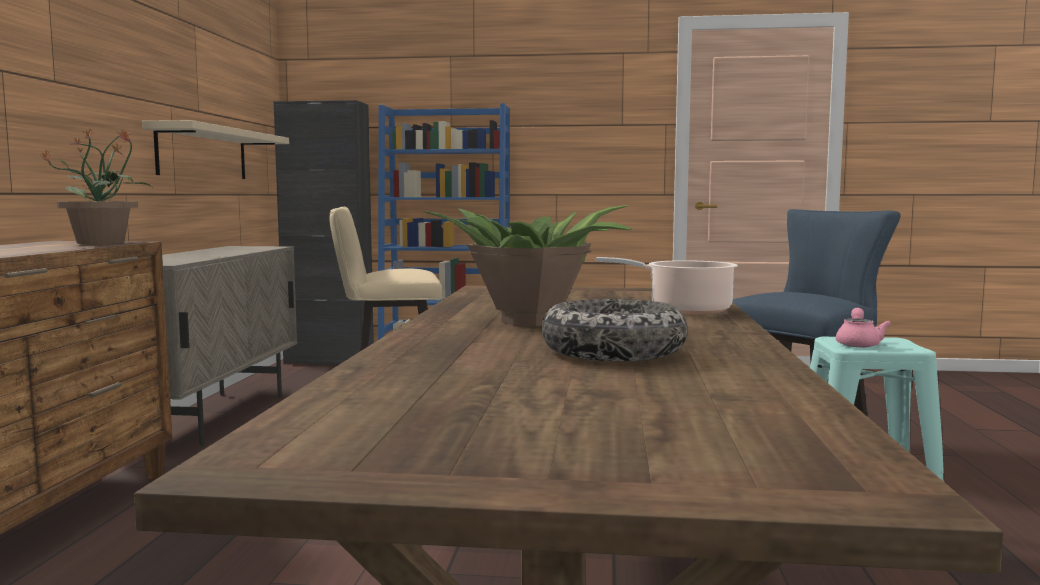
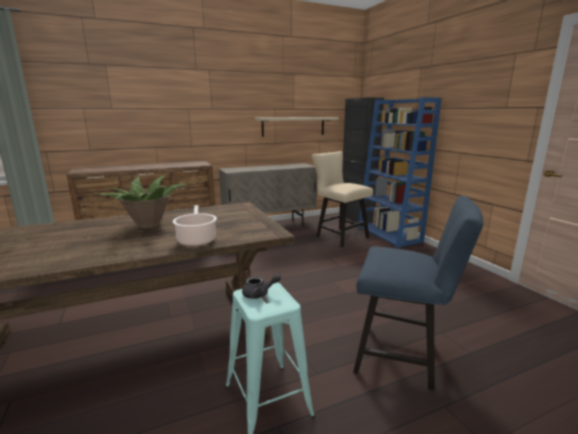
camera: 60 degrees right, 10 degrees up
(103, 242) = (198, 164): potted plant -> none
(613, 352) = (78, 243): bowl -> none
(858, 343) = (259, 294): pink teapot -> grey teapot

